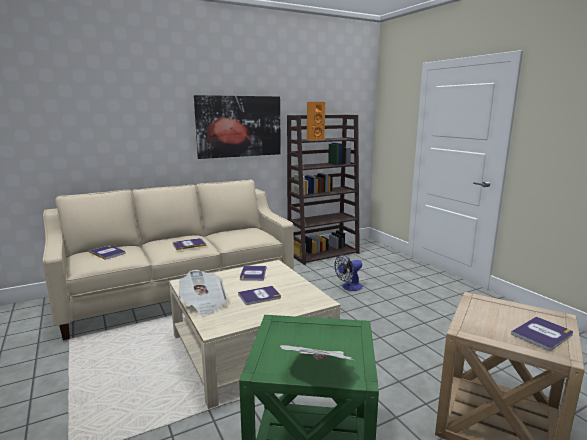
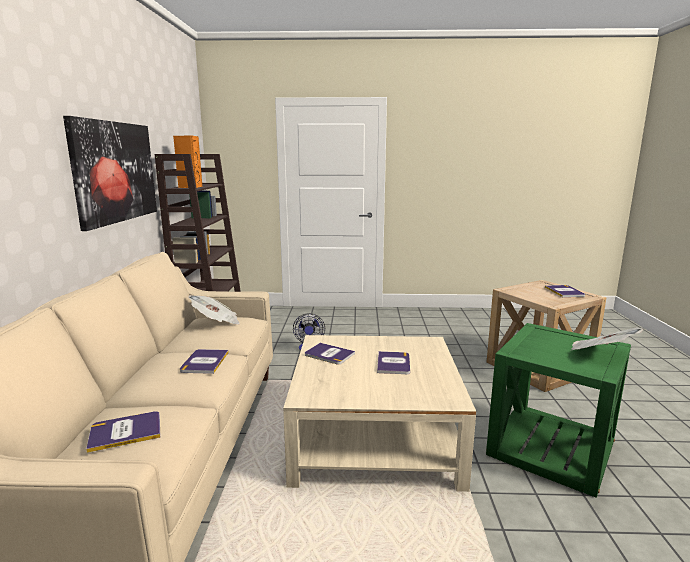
camera: 60 degrees left, 0 degrees up
(203, 304) = (386, 396): newspaper -> newspaper (216, 322)

